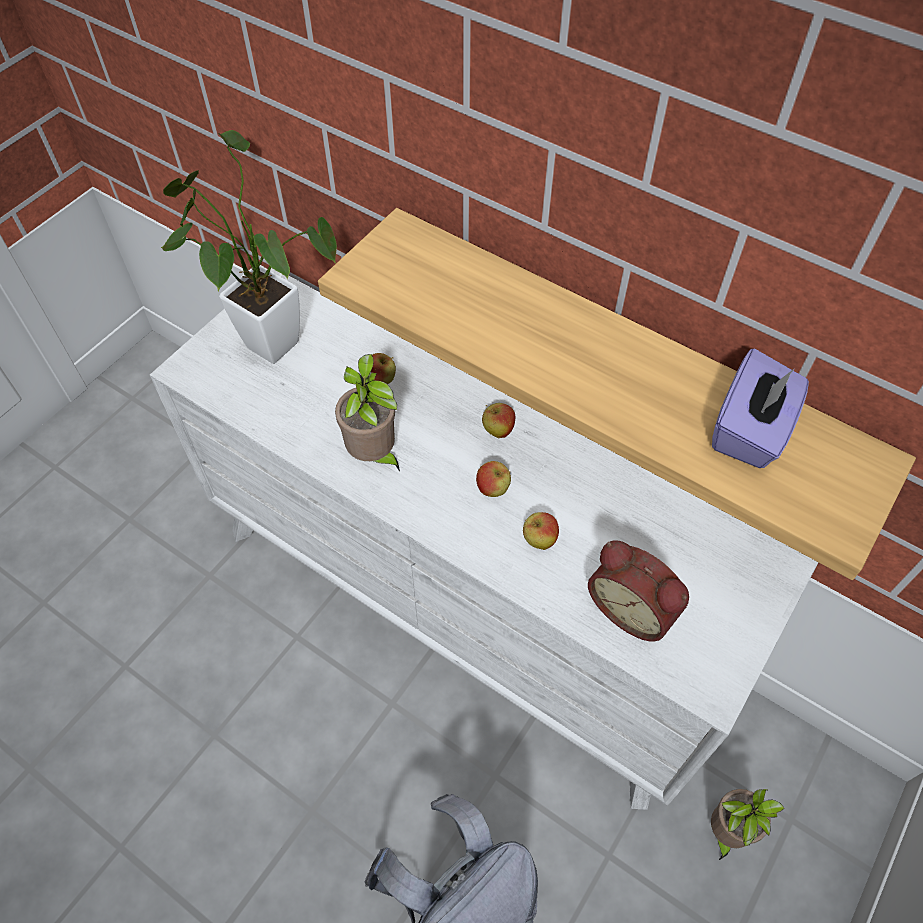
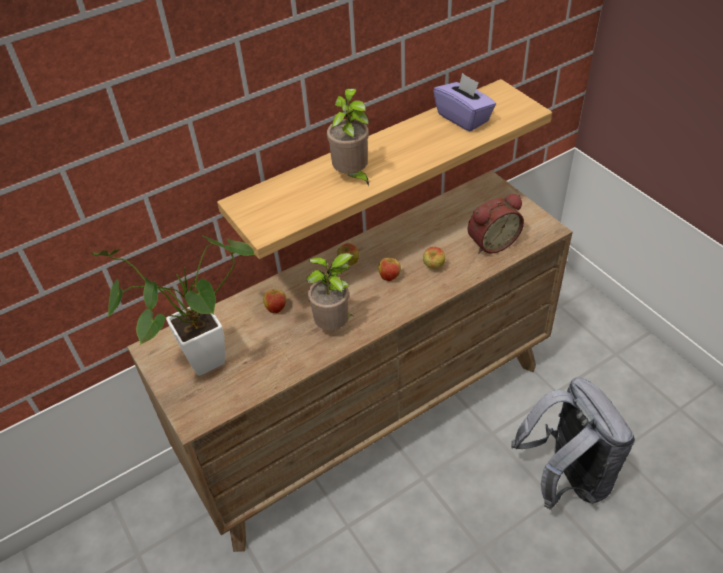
camera: 65 degrees left, 10 degrees down
(462, 605) = (370, 414): white dresser -> brown dresser
(726, 832) = (558, 335): potted plant -> potted plant (352, 176)

